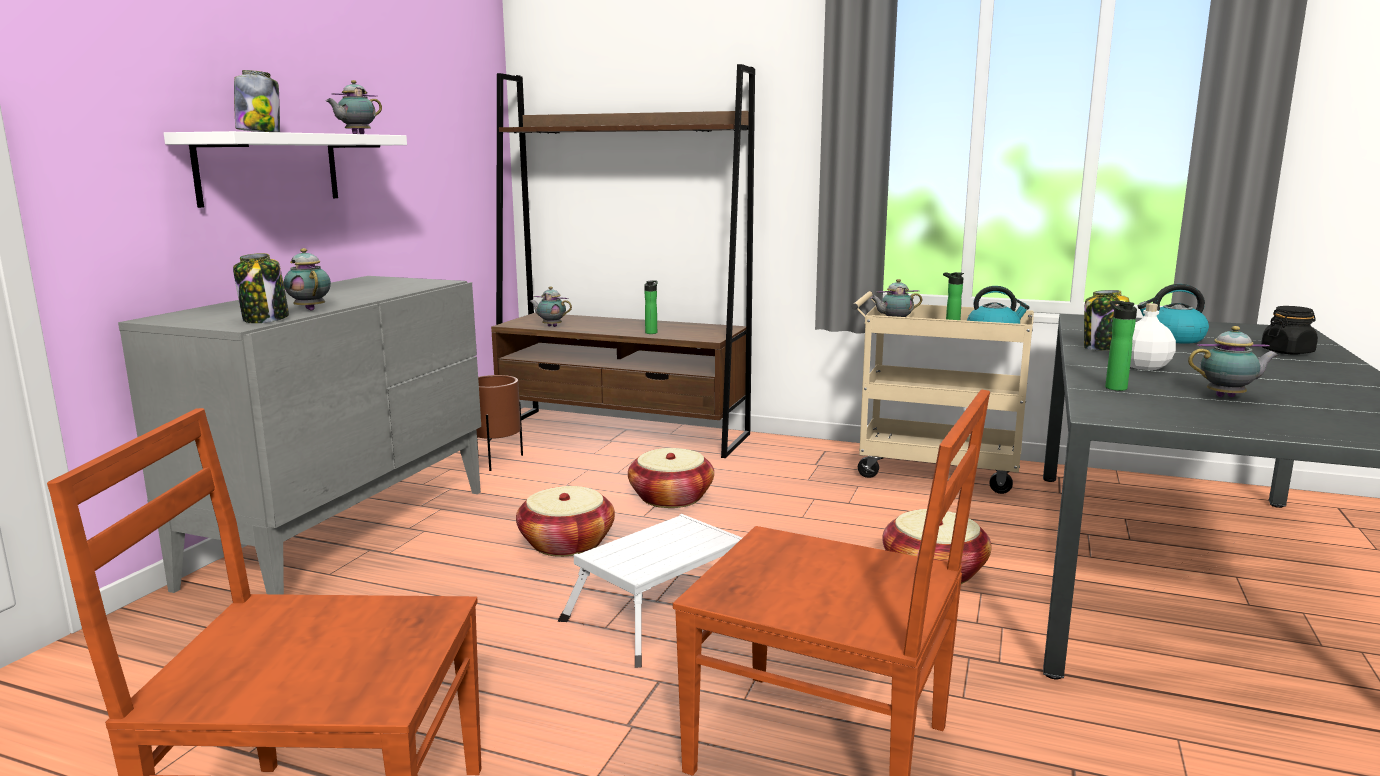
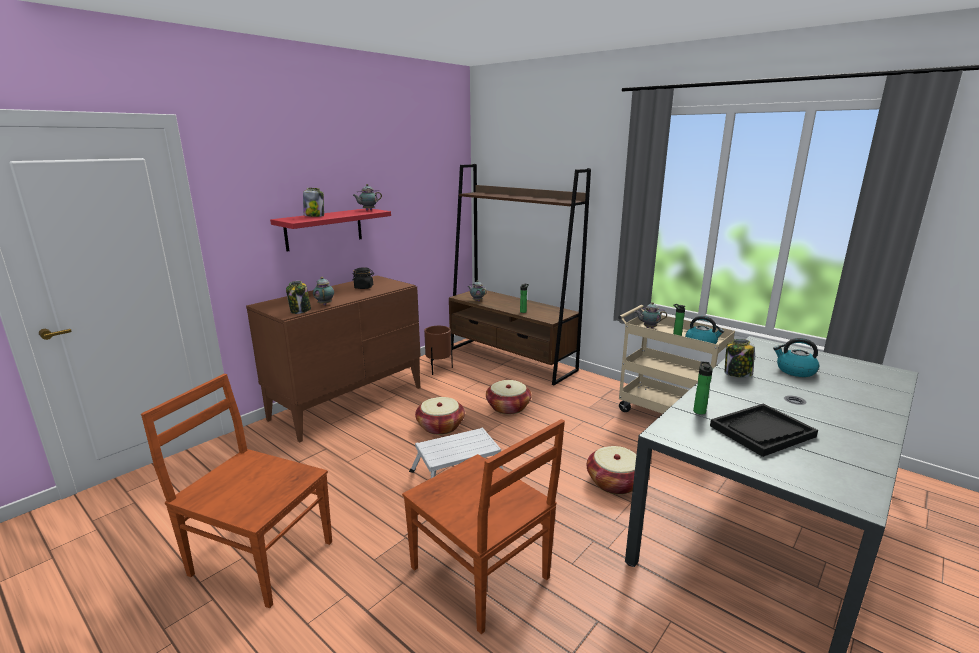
camera: 20 degrees right, 5 degrees up
(269, 168) = (324, 229): white shelf -> red shelf
(345, 535) = (348, 403): grey cabinet -> brown cabinet
(1144, 366) = (742, 395): white bottle -> none
(1228, 397) = (762, 431): teapot -> black tray
(1287, 352) = (862, 395): black jar -> black jar (364, 287)

